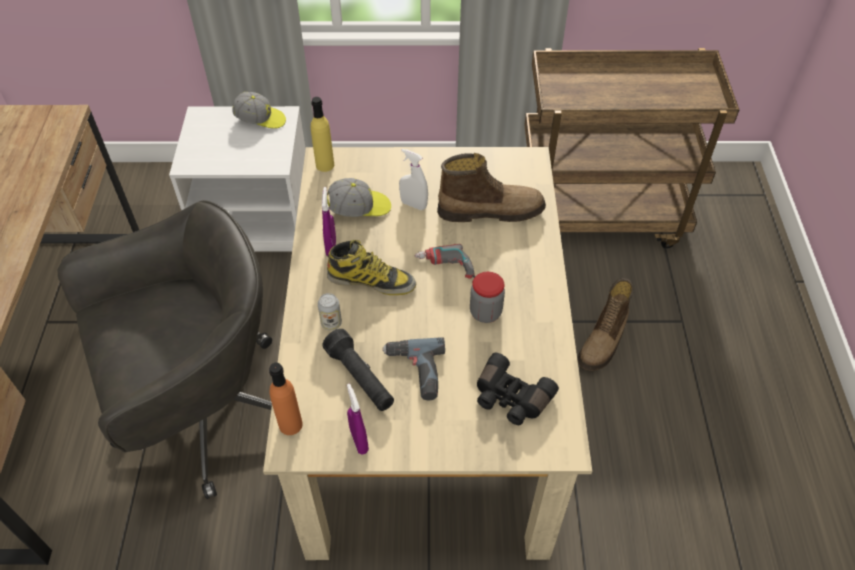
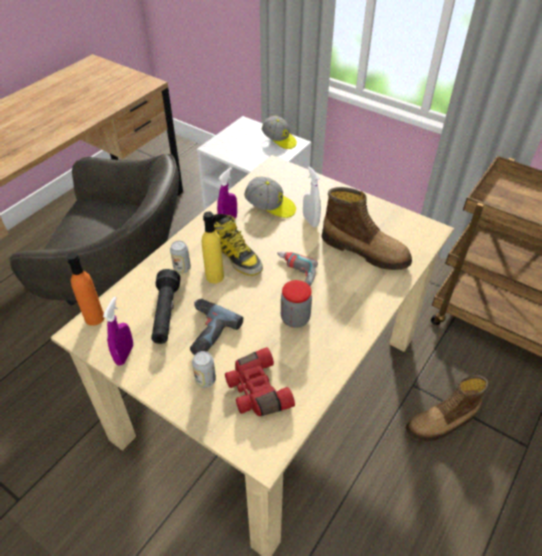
camera: 35 degrees right, 5 degrees down
(325, 165) = (273, 170): yellow bottle -> yellow bottle (214, 276)
(458, 416) = (205, 380): none -> can
(510, 398) = (256, 391): black binoculars -> red binoculars

